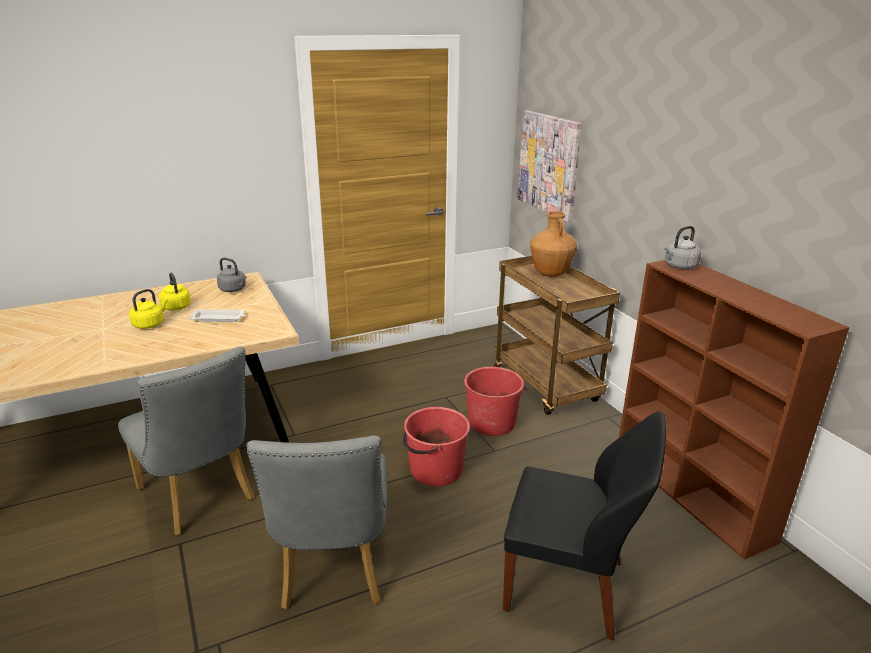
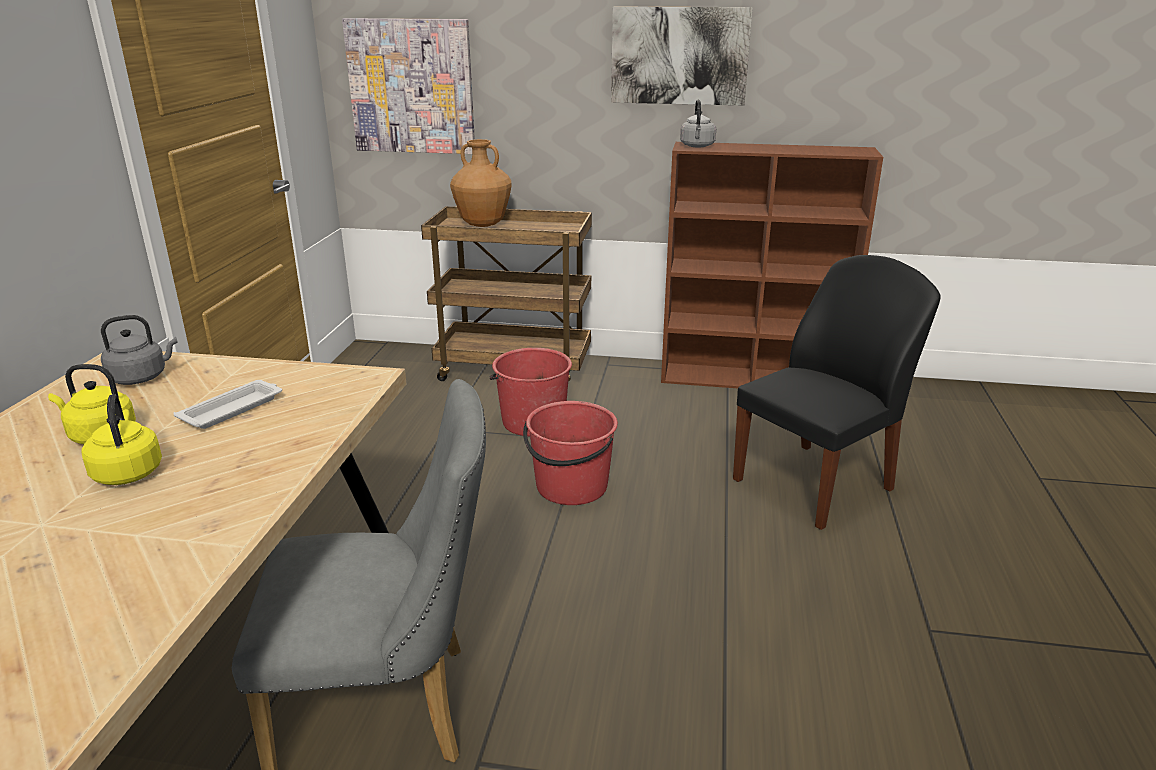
camera: 55 degrees left, 0 degrees up
(333, 572) = (675, 624): grey chair -> none
(702, 183) = (679, 56): none -> picture

